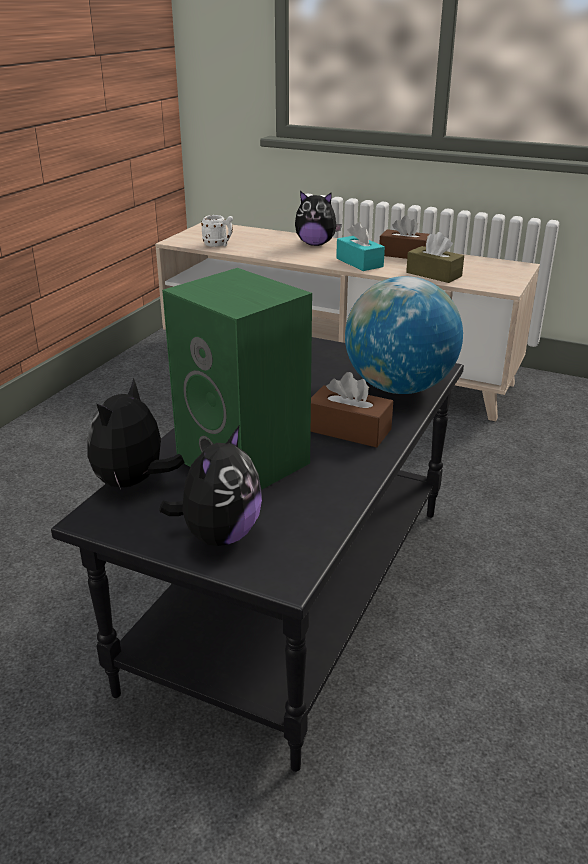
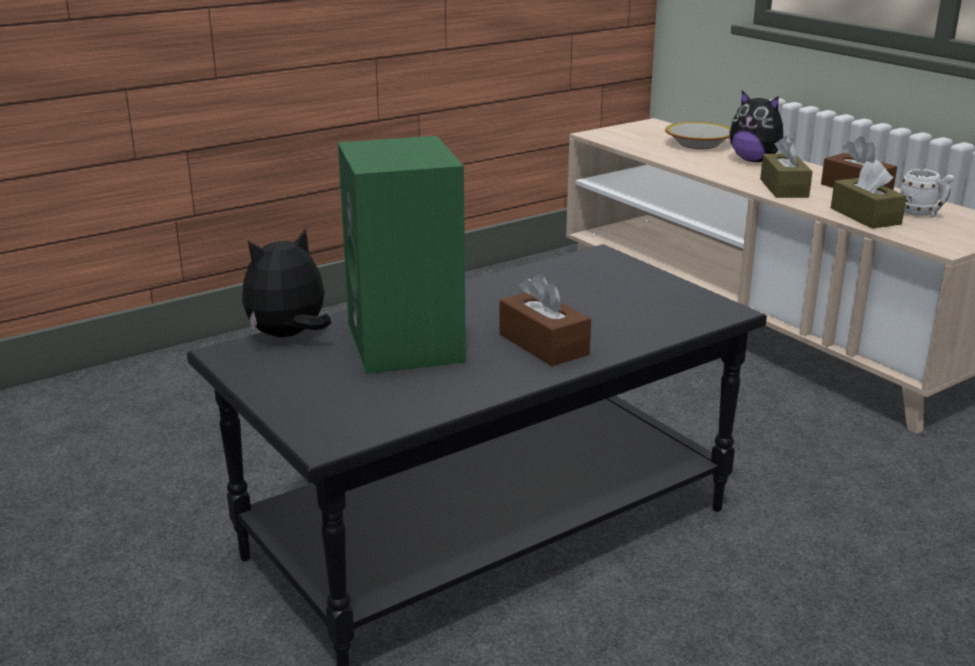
camera: 30 degrees right, 5 degrees down
(218, 245) = (637, 145): white mug -> white mug (922, 214)
(219, 535) = (309, 395): plush toy -> none
(262, 237) = (699, 144): none -> bowl
(359, 262) = (784, 188): turquoise tissue box -> brown tissue box
(399, 387) = (653, 319): globe -> none

